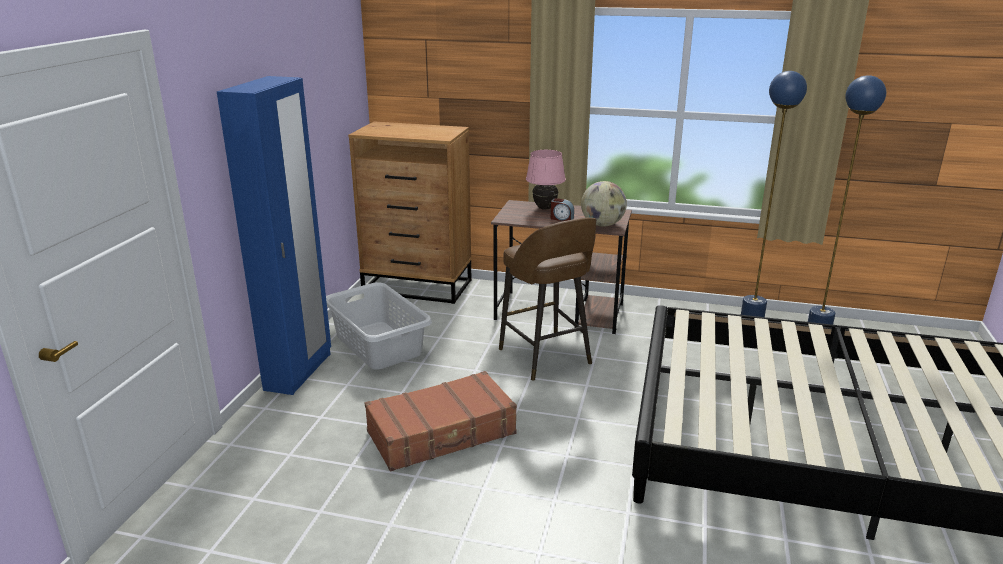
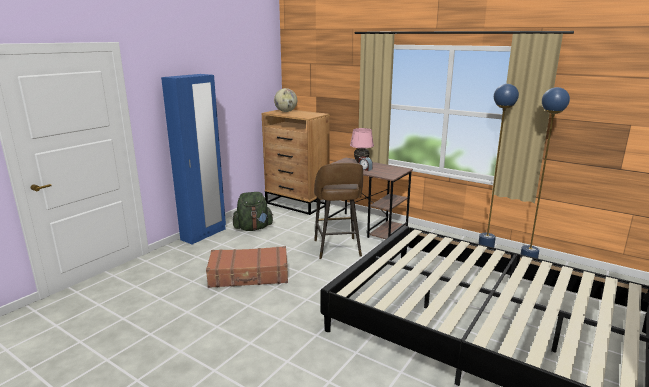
camera: 20 degrees right, 5 degrees down
(379, 344) = (253, 228): grey laundry basket -> green backpack
(602, 225) = (385, 174): globe -> globe (286, 111)

